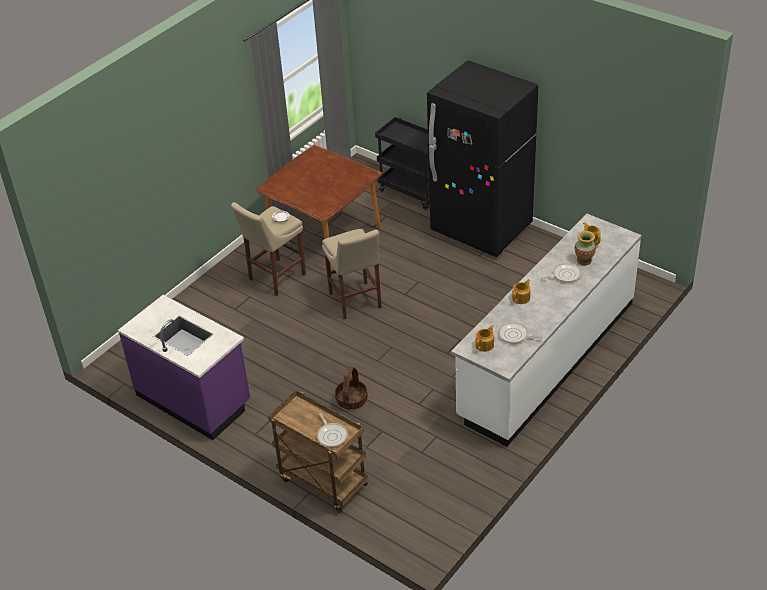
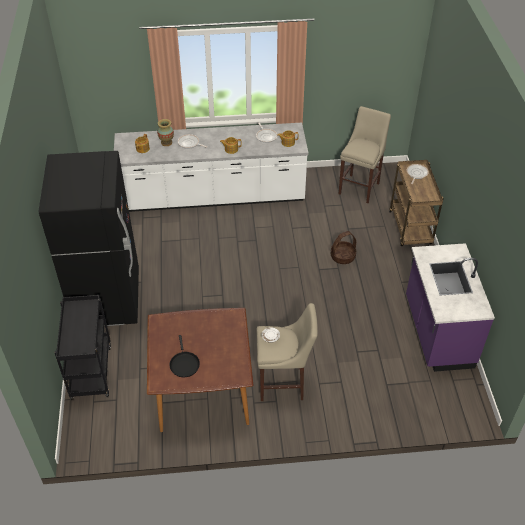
camera: 135 degrees left, 5 degrees up
(314, 168) = (184, 364): none -> black frying pan
(356, 302) = (258, 315): beige stool -> beige stool (360, 187)

